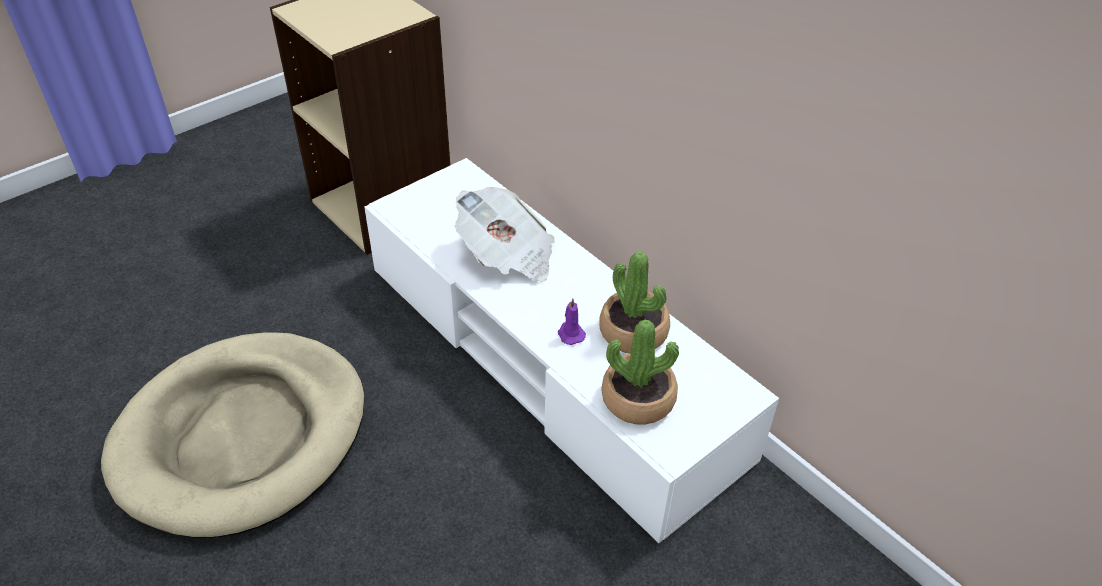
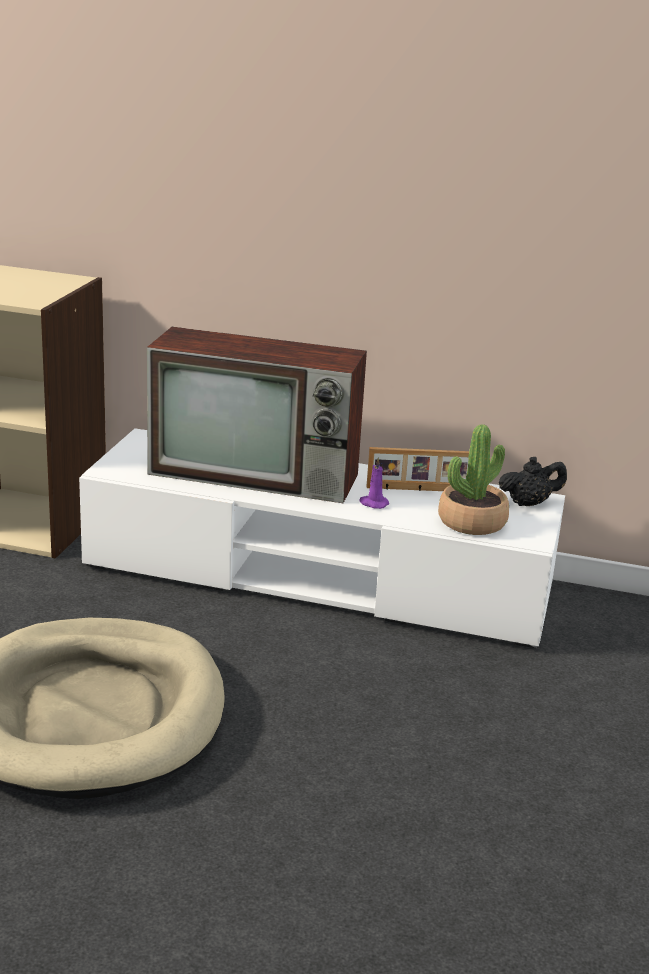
camera: 35 degrees left, 20 degrees down
(507, 255) = (258, 474): newspaper -> television
(633, 332) = (419, 490): potted plant -> picture frame
(725, 395) = (529, 503): none -> black teapot

